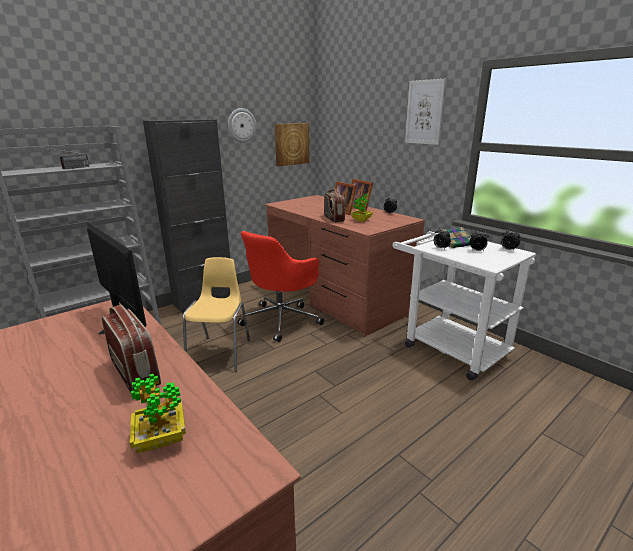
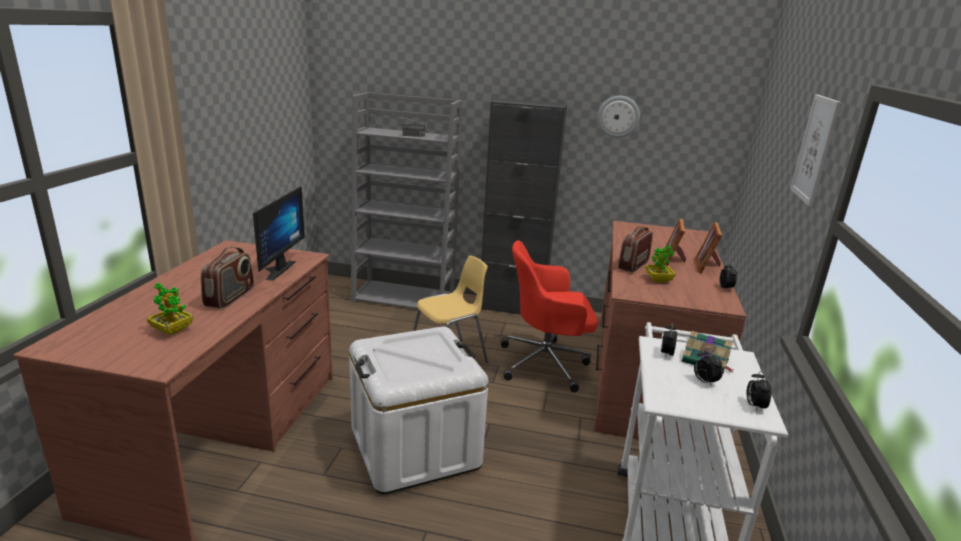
camera: 50 degrees right, 0 degrees up
(291, 144) = (695, 151): picture -> none
(304, 418) = (415, 448): none -> white storage box

